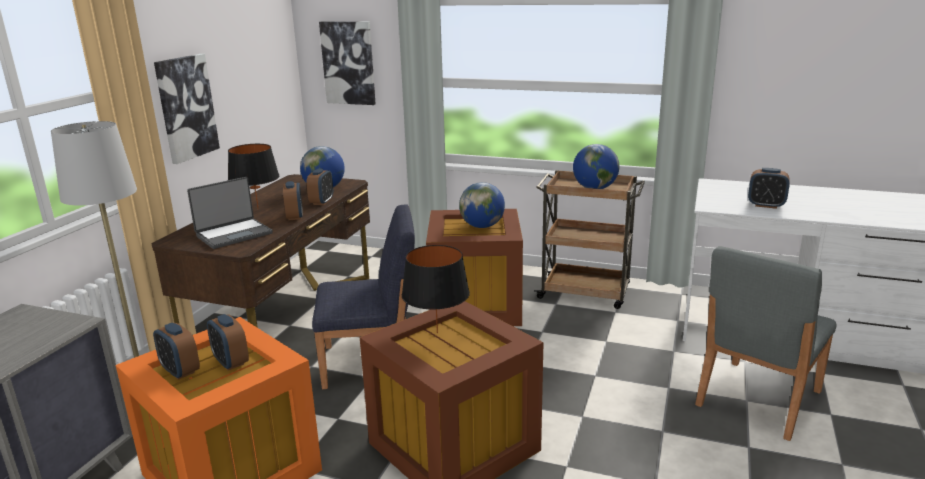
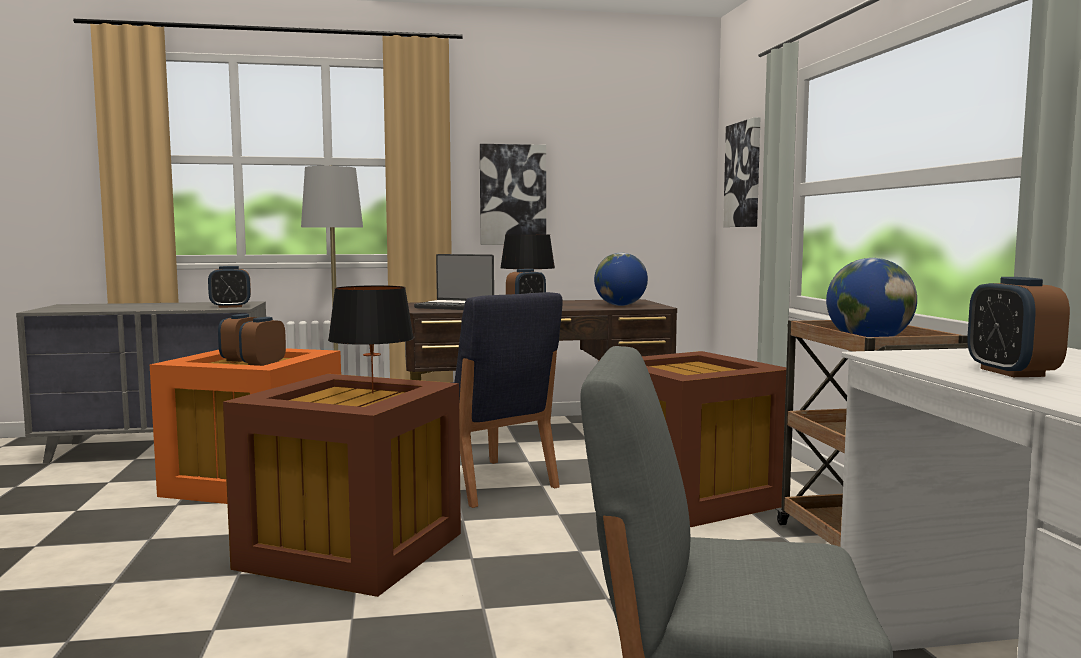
camera: 60 degrees right, 15 degrees down
(322, 202) = (580, 308): alarm clock -> alarm clock (230, 306)
(482, 226) = (706, 372): globe -> none

